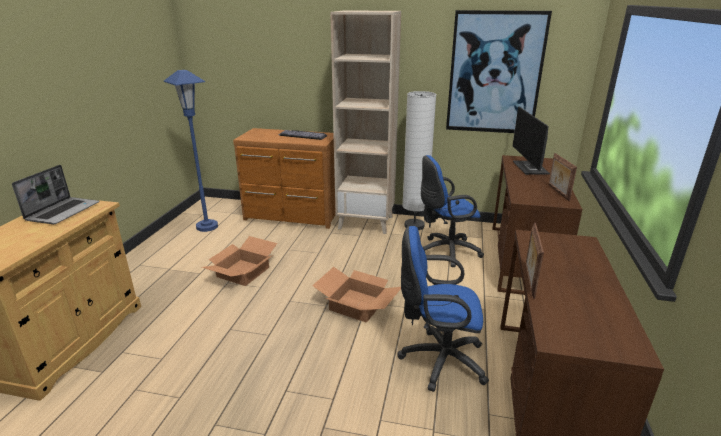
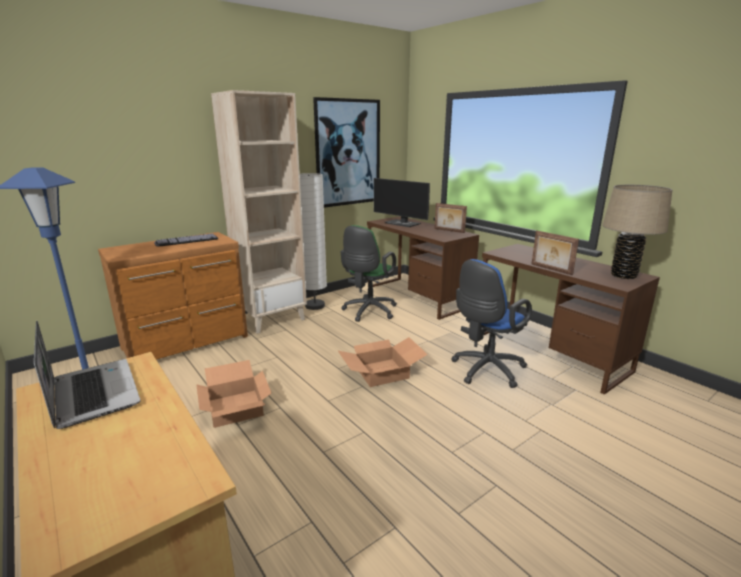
camera: 50 degrees left, 5 degrees down
(446, 251) = (368, 312): blue office chair -> green office chair
(605, 336) = (623, 275): none -> beige table lamp

